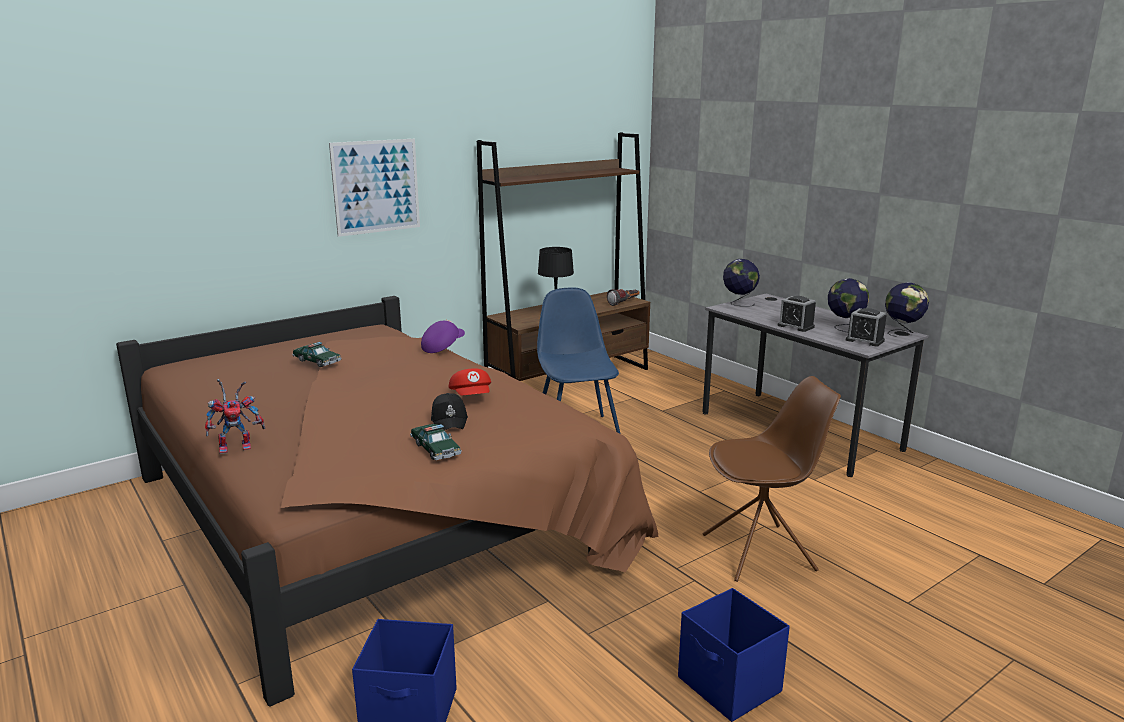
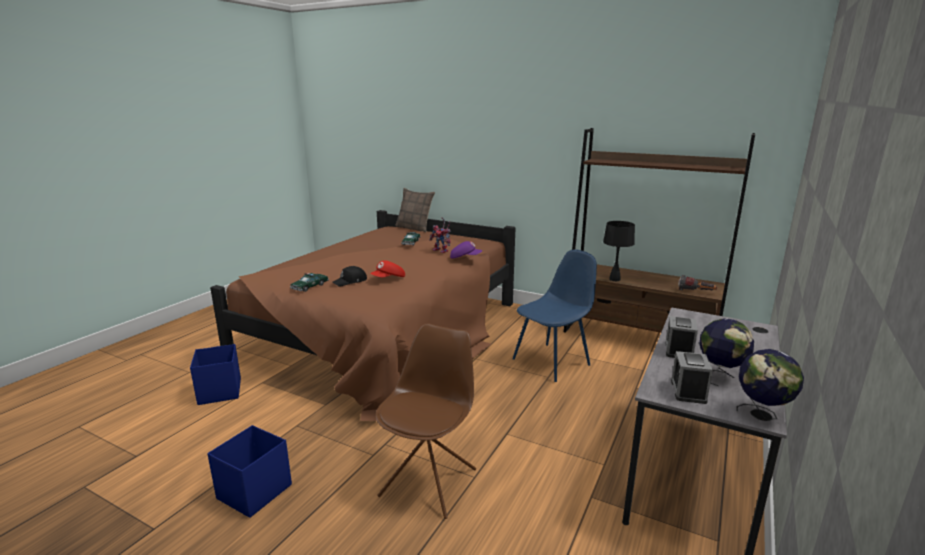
camera: 65 degrees right, 0 degrees up
(219, 351) = (414, 228): none -> pillow
(238, 446) = (302, 257): toy robot -> toy robot (442, 251)
(376, 186) = (514, 153): picture -> none
(739, 303) = (710, 318): globe -> none
(760, 552) = (429, 481): brown chair -> brown chair turned 120 degrees counterclockwise

